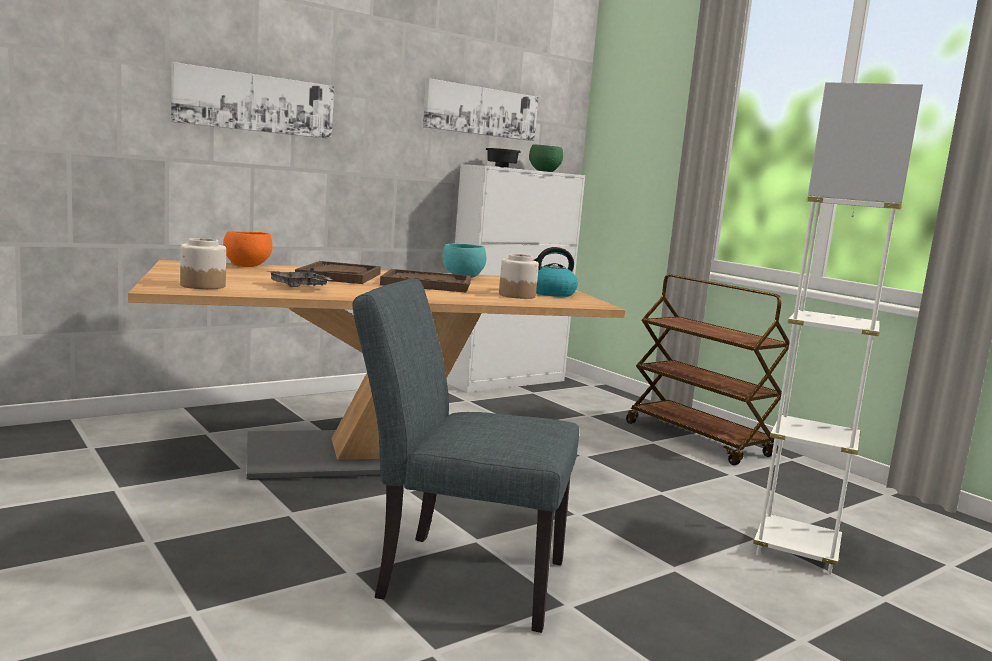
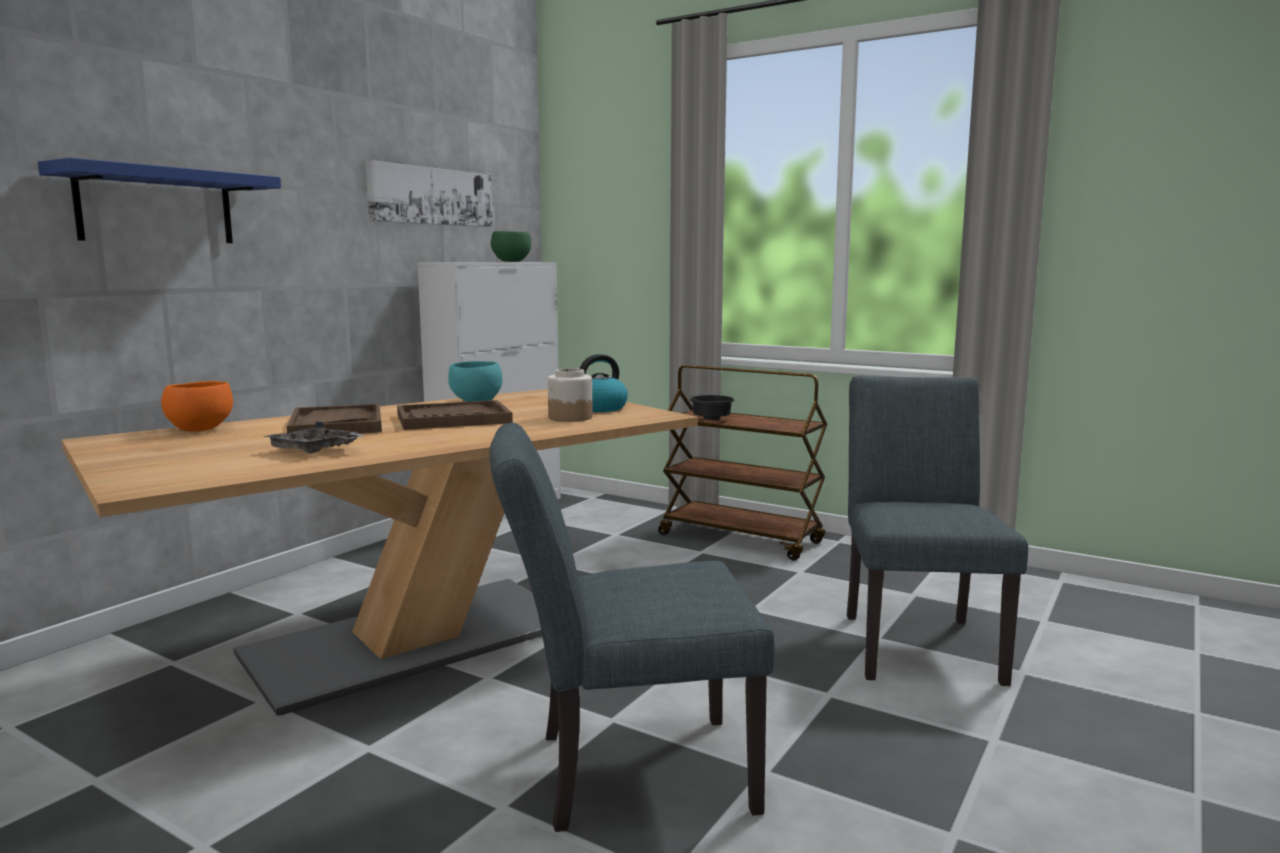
camera: 20 degrees left, 0 degrees up
(202, 286) = (187, 472): jar -> none
(255, 103) = (156, 206): picture -> blue shelf
(500, 167) = (465, 261): black bowl -> black bowl (710, 419)
(796, 551) = (917, 641): white floor lamp -> grey chair

